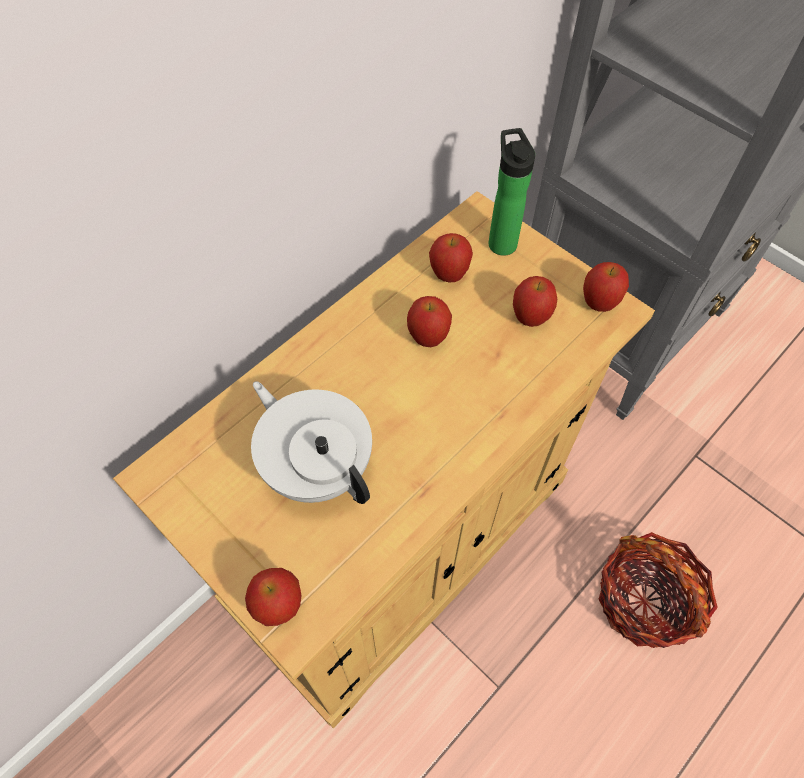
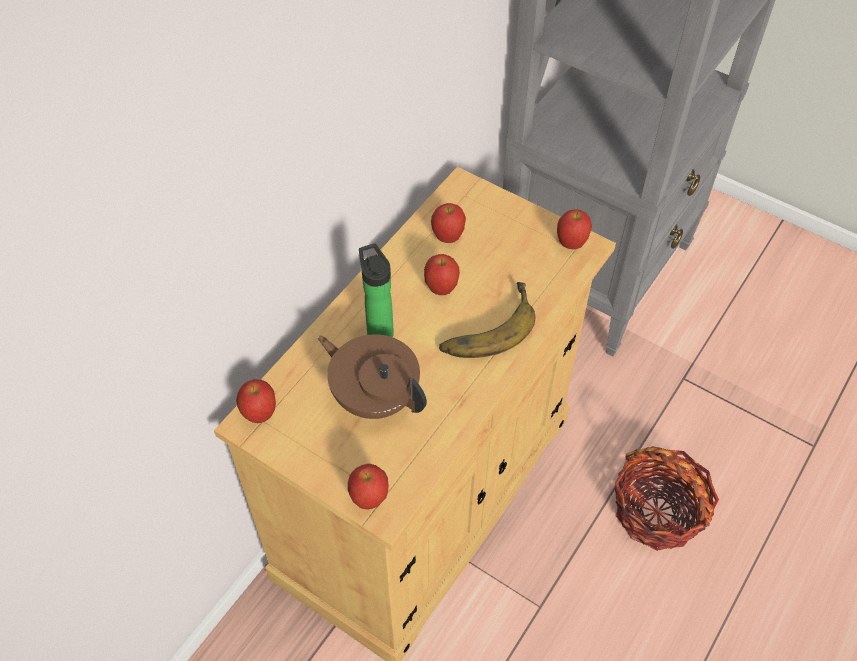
camera: 10 degrees left, 5 degrees down
(317, 465) = (375, 396): white teapot -> brown teapot
(472, 393) = (484, 325): none -> banana
(501, 241) = (484, 205): bottle -> bottle (378, 330)
(530, 318) = (519, 262): apple -> apple (260, 414)

